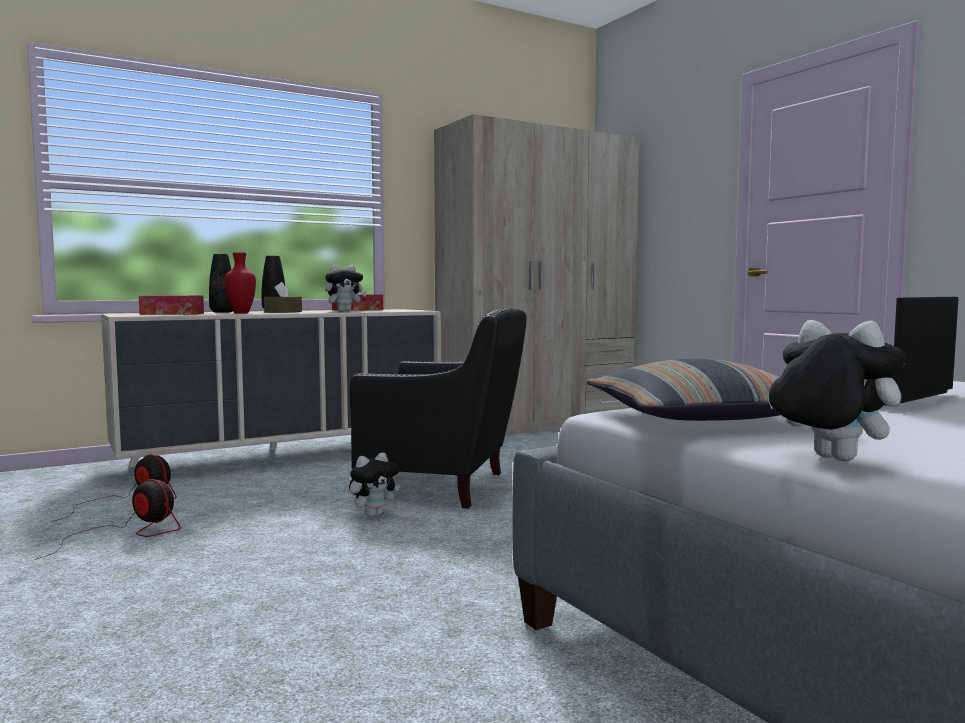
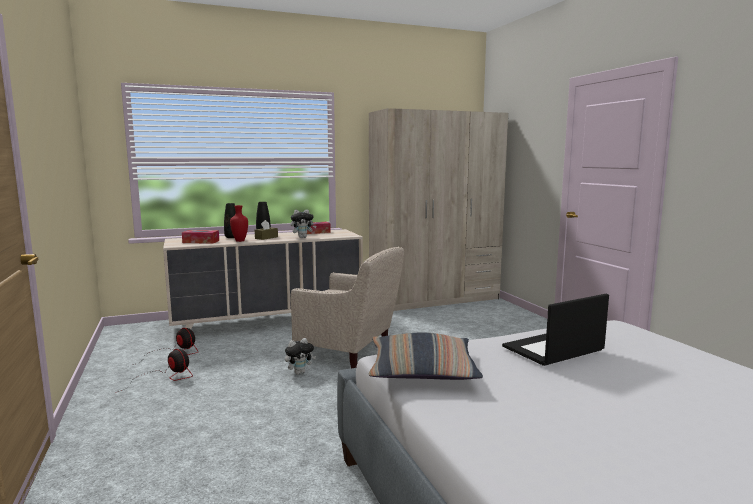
camera: 10 degrees right, 5 degrees up
(444, 487) = (349, 353): black armchair -> beige armchair
(828, 459) = (444, 422): plush toy -> none

